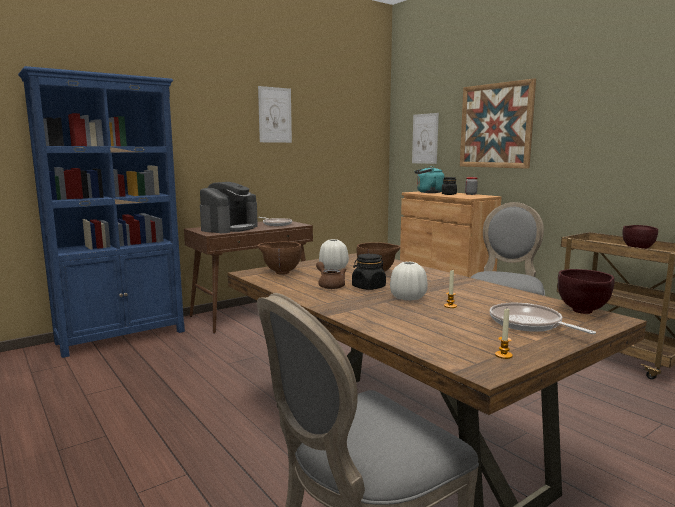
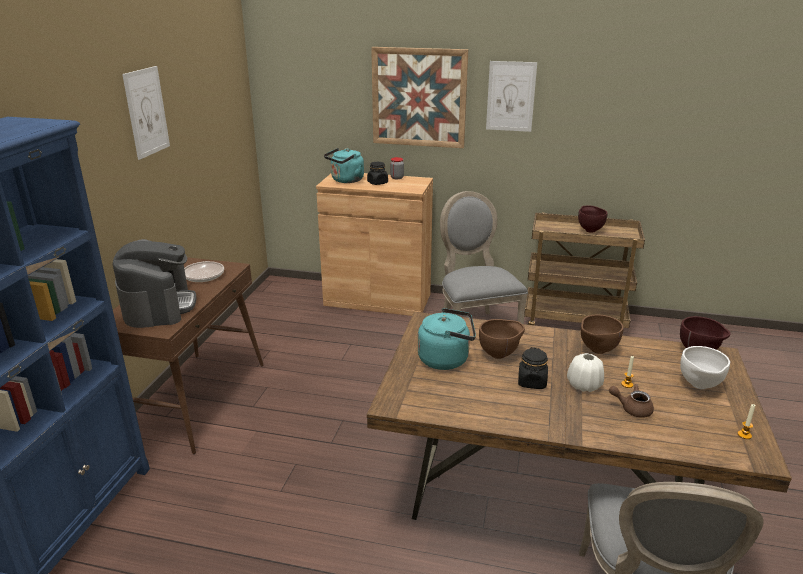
camera: 40 degrees left, 15 degrees up
(280, 273) = (418, 391): brown bowl -> brown bowl (596, 351)
(330, 285) = (500, 394): brown teapot -> brown teapot (632, 409)
(333, 268) = (446, 359): white vase -> turquoise kettle
(425, 138) = (314, 105): picture -> picture (510, 96)
(528, 324) = (699, 386): frying pan -> white bowl

